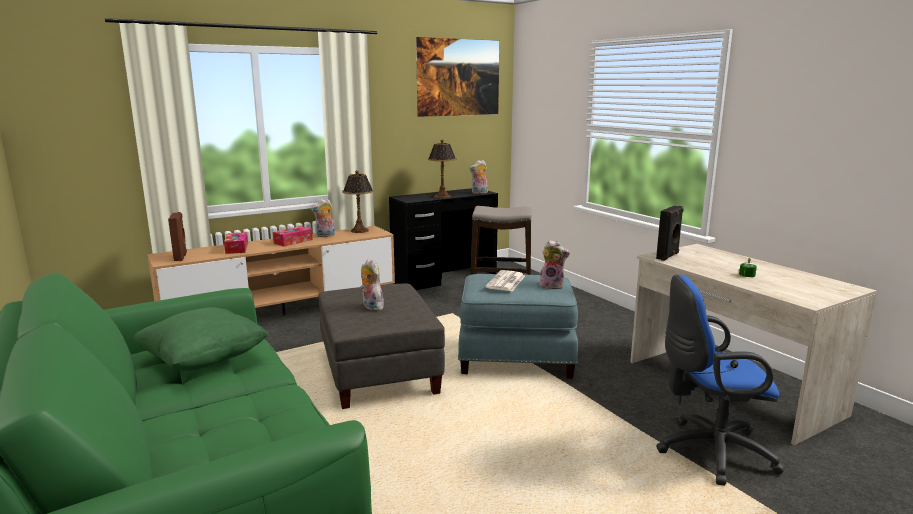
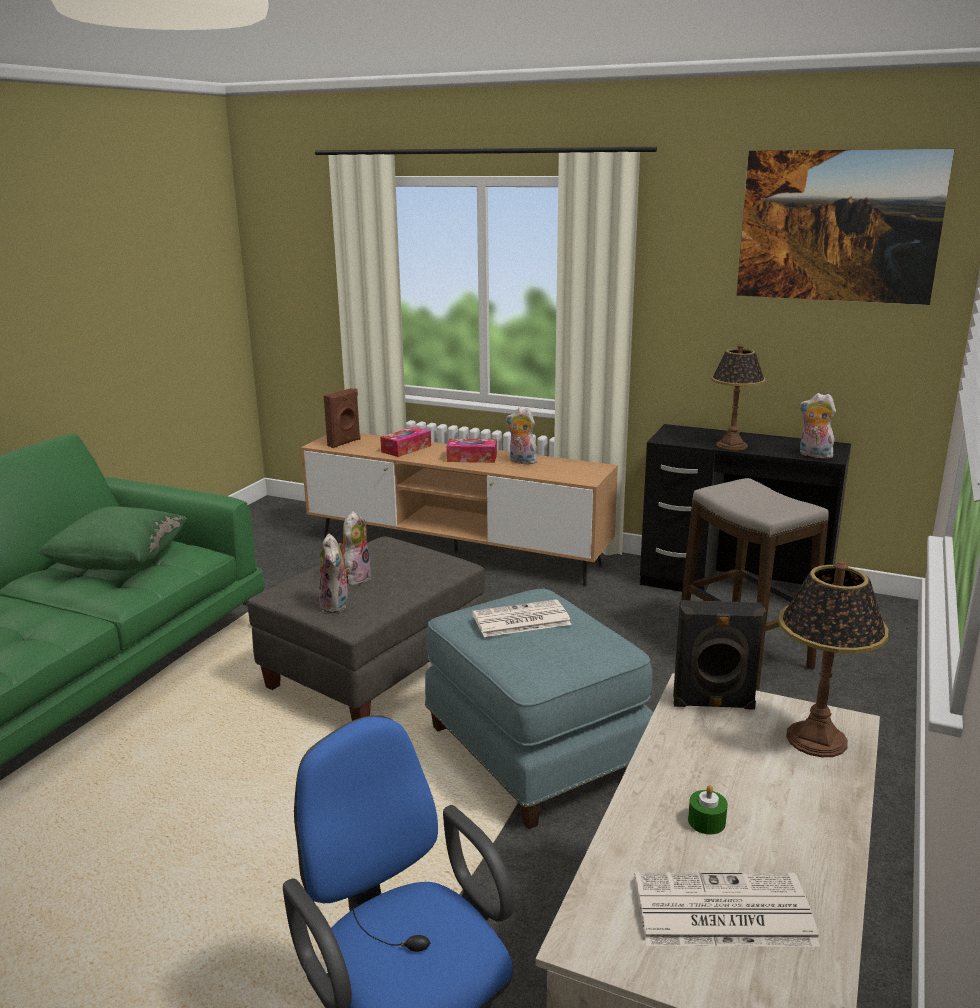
camera: 55 degrees right, 5 degrees up
(359, 230) = (576, 467): table lamp -> table lamp (817, 740)
(552, 286) = (563, 659): plush toy -> plush toy (336, 605)
(800, 285) = (720, 912): none -> newspaper

